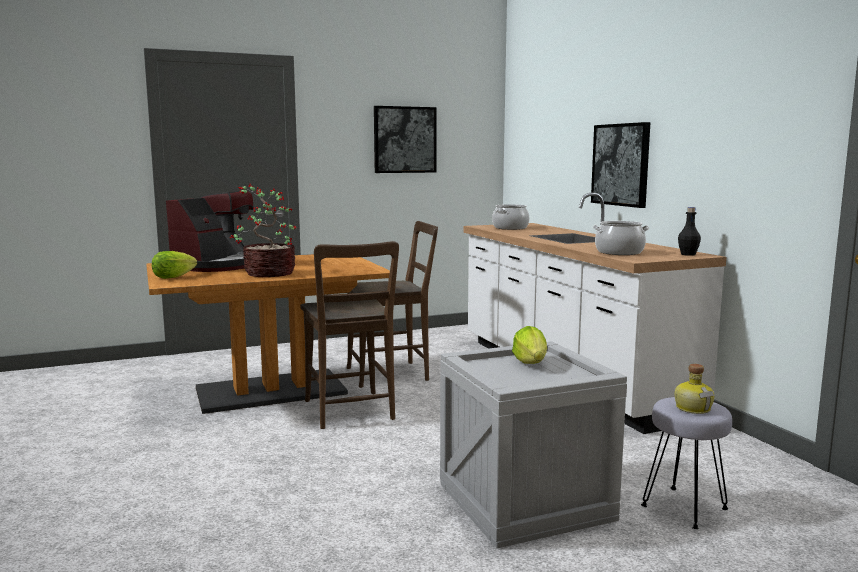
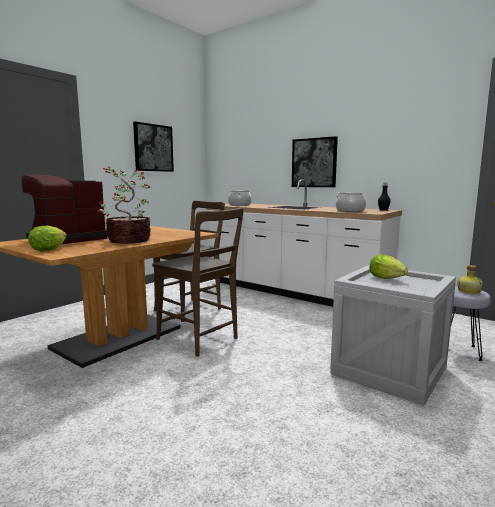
camera: 30 degrees left, 0 degrees up
(217, 266) = (66, 240): coffee machine -> coffee machine turned 135 degrees counterclockwise

